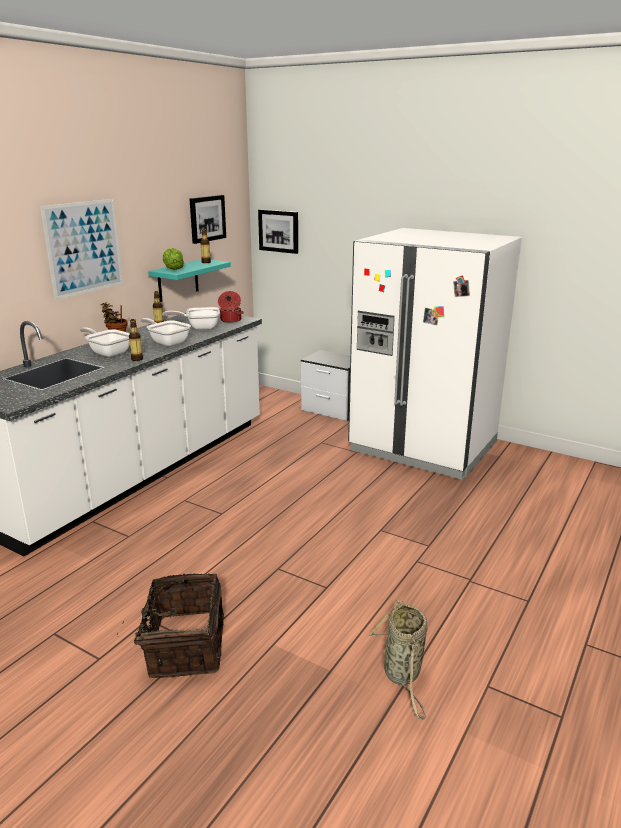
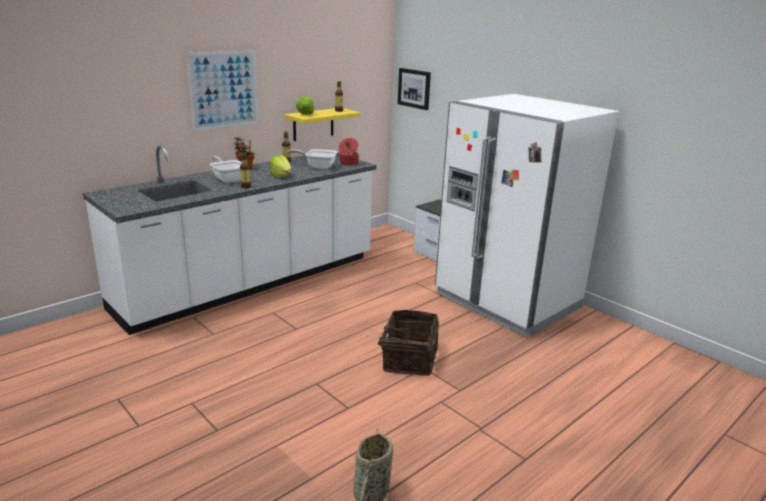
camera: 15 degrees right, 0 degrees up
(167, 342) = (281, 176): frying pan -> lettuce
(178, 280) = (313, 124): turquoise shelf -> yellow shelf
(184, 645) = (206, 430): basket -> basket (408, 358)
(207, 218) = (347, 73): picture -> none

